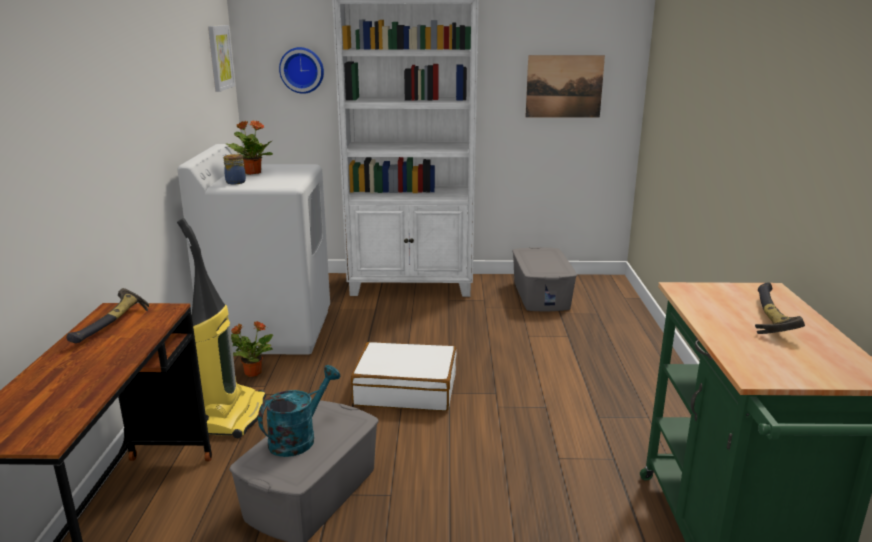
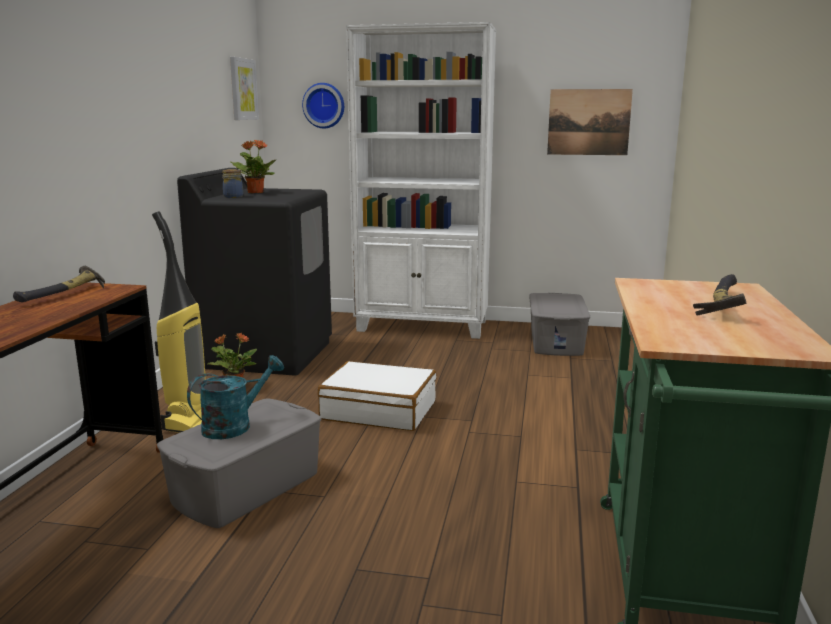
camera: 10 degrees right, 5 degrees down
(270, 330) = (266, 354): white washing machine -> black washing machine

